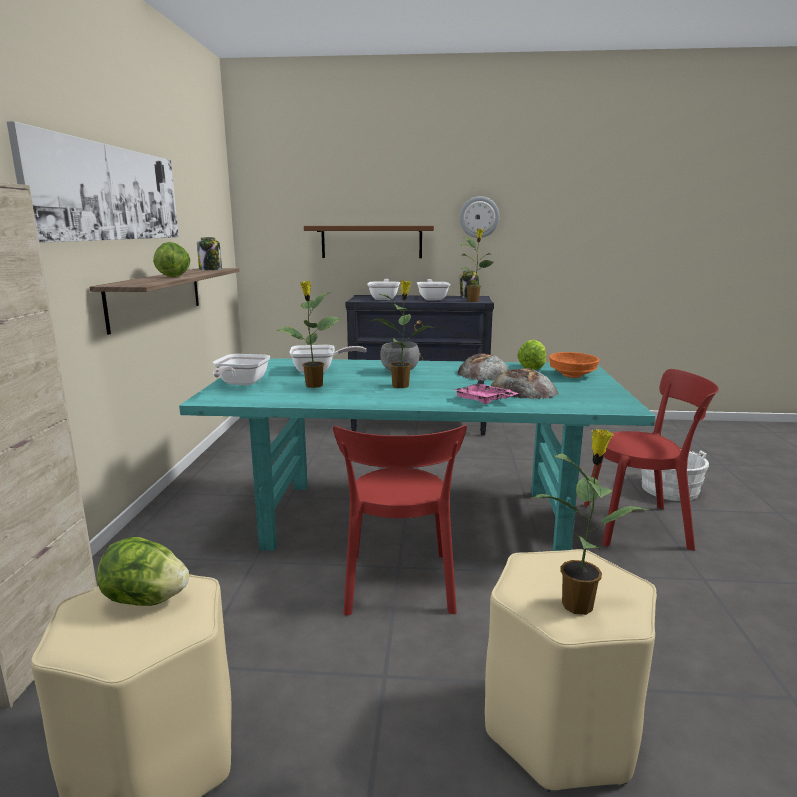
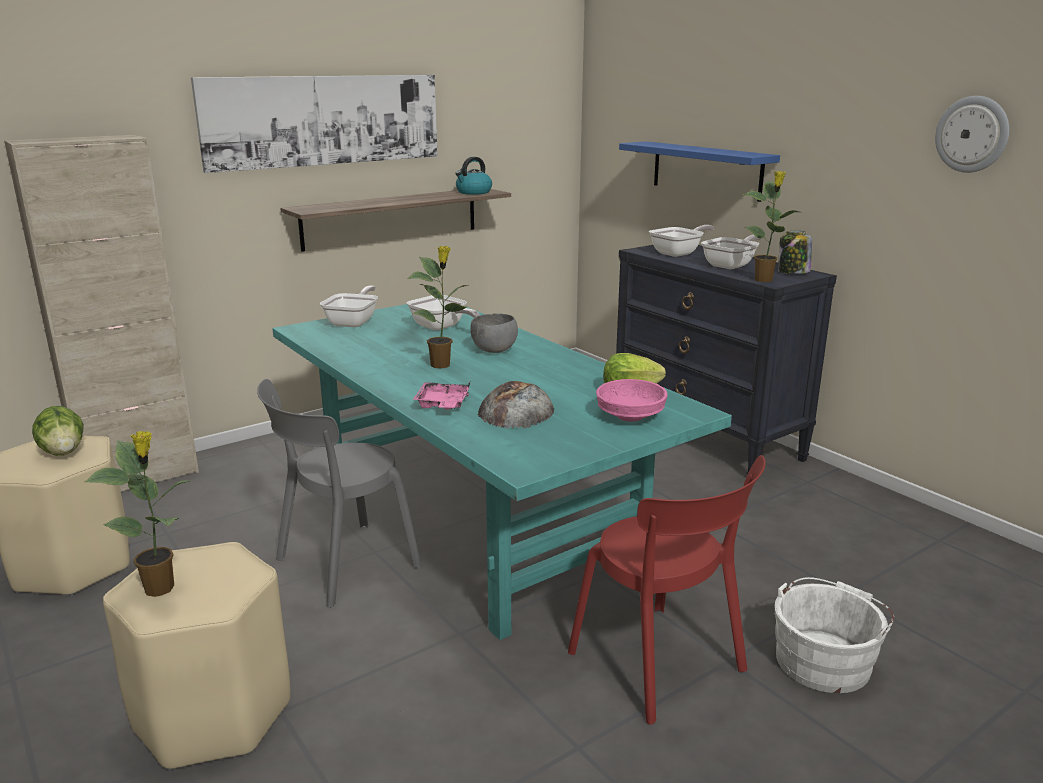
camera: 50 degrees right, 5 degrees up
(174, 277) = (385, 202): lettuce -> none
(211, 269) = (473, 192): jar -> kettle
(240, 384) = (354, 322): frying pan -> frying pan turned 135 degrees clockwise
(313, 385) = (387, 341): potted plant -> none
(371, 242) = (706, 170): brown shelf -> blue shelf
(399, 587) = (342, 565): red chair -> grey chair
(479, 217) = (841, 147): wall clock -> wall clock (972, 134)
(483, 372) = (558, 378): bread -> none
(571, 375) = (629, 416): orange bowl -> pink bowl

